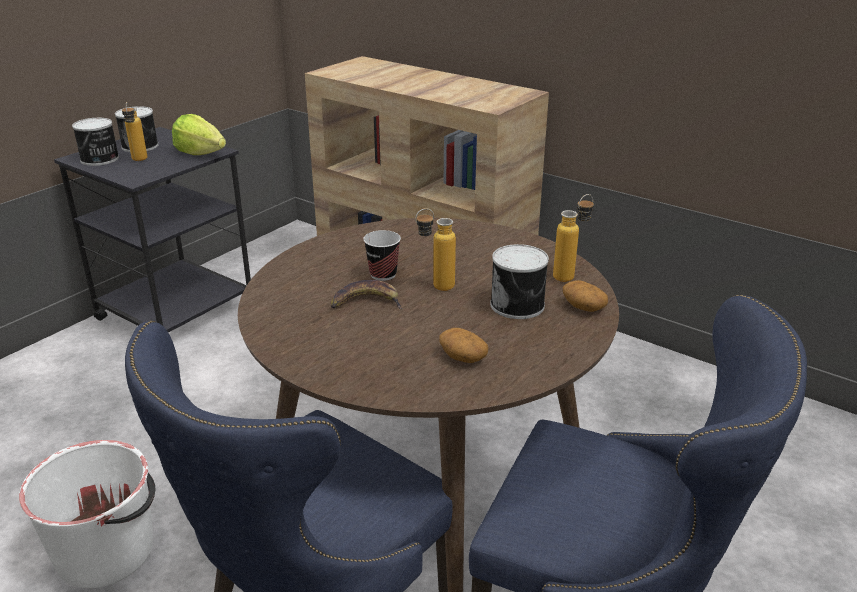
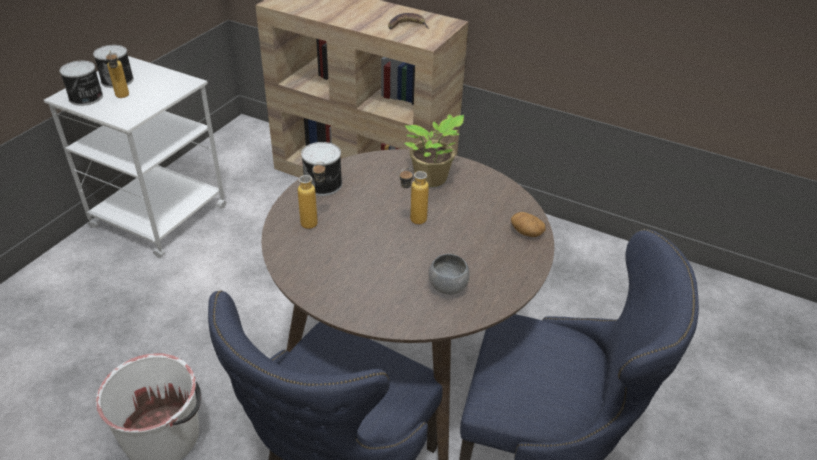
camera: 10 degrees left, 10 degrees up
(177, 312) = (160, 214): black cart -> white cart
(200, 153) = (175, 86): lettuce -> none
(366, 302) = (362, 240): banana -> banana (407, 26)
(383, 274) = (368, 211): cup -> none
(462, 357) = (447, 286): potato -> grey bowl
(473, 248) = (432, 179): none -> potted plant
(518, 305) = (478, 233): can -> can (324, 184)
(570, 275) = (511, 201): bottle -> bottle (315, 221)

